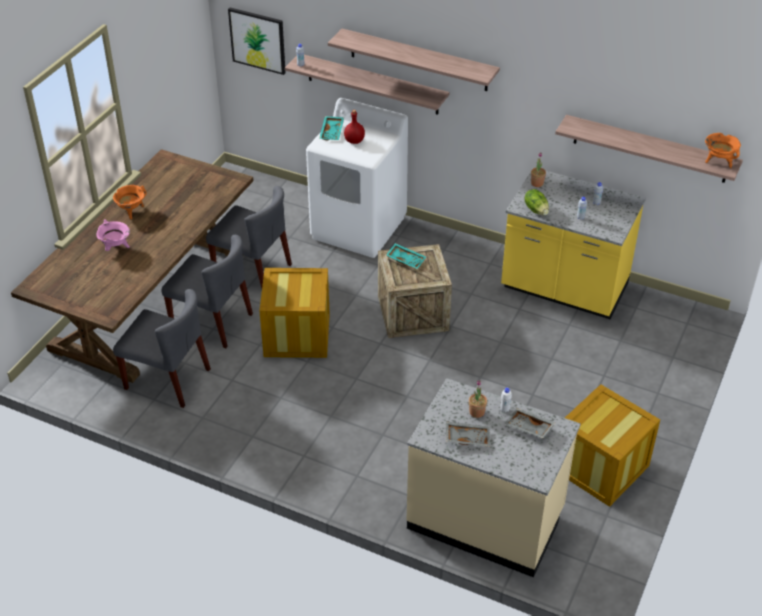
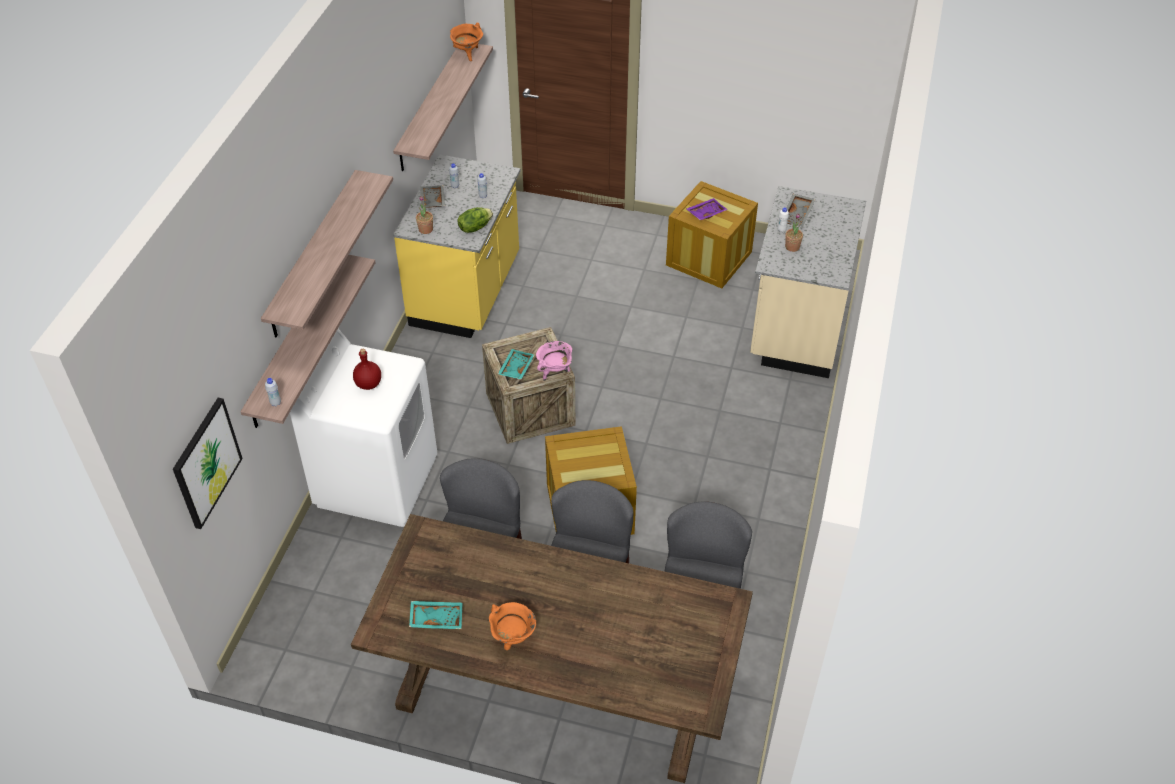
camera: 100 degrees left, 5 degrees up
(116, 248) = (597, 633): pink cooking pot -> pink cooking pot (555, 371)
(332, 132) = (349, 409): turquoise tray -> turquoise tray (436, 618)
(467, 437) = (825, 250): grey tray -> grey tray (432, 201)
(604, 414) = (705, 213): none -> purple tray

